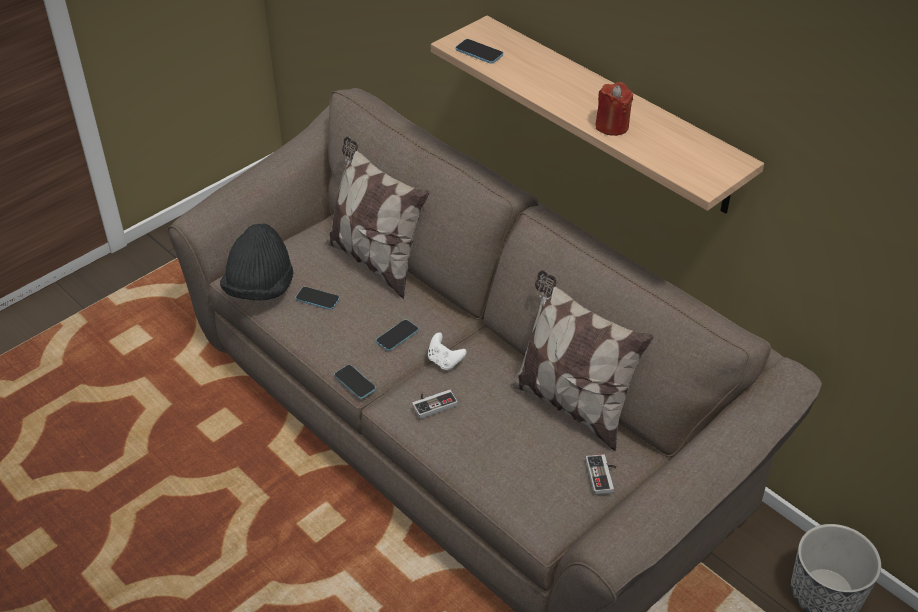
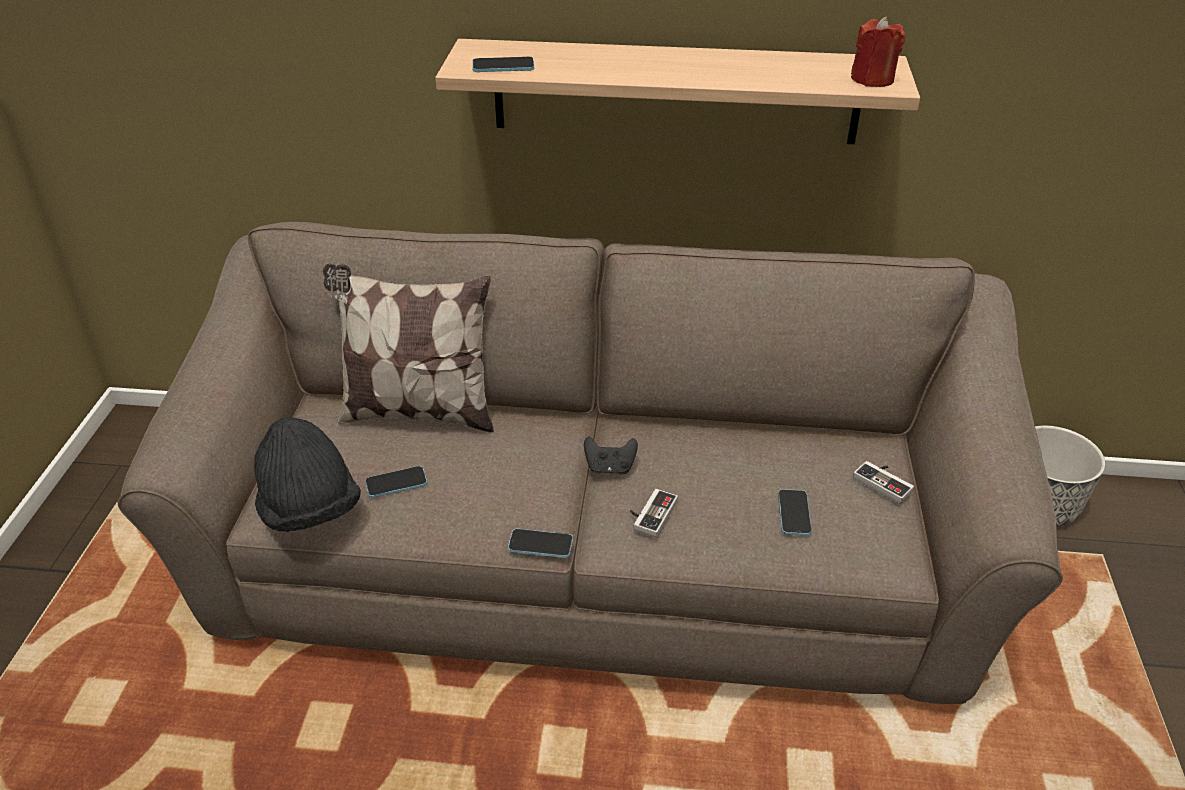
camera: 40 degrees left, 5 degrees down
(397, 336) = (531, 471): phone -> phone (794, 513)
(444, 361) = (610, 468): white game controller -> black game controller
(571, 404) = (776, 437): pillow -> none
(612, 126) = (736, 76): red candle -> red candle (872, 79)

